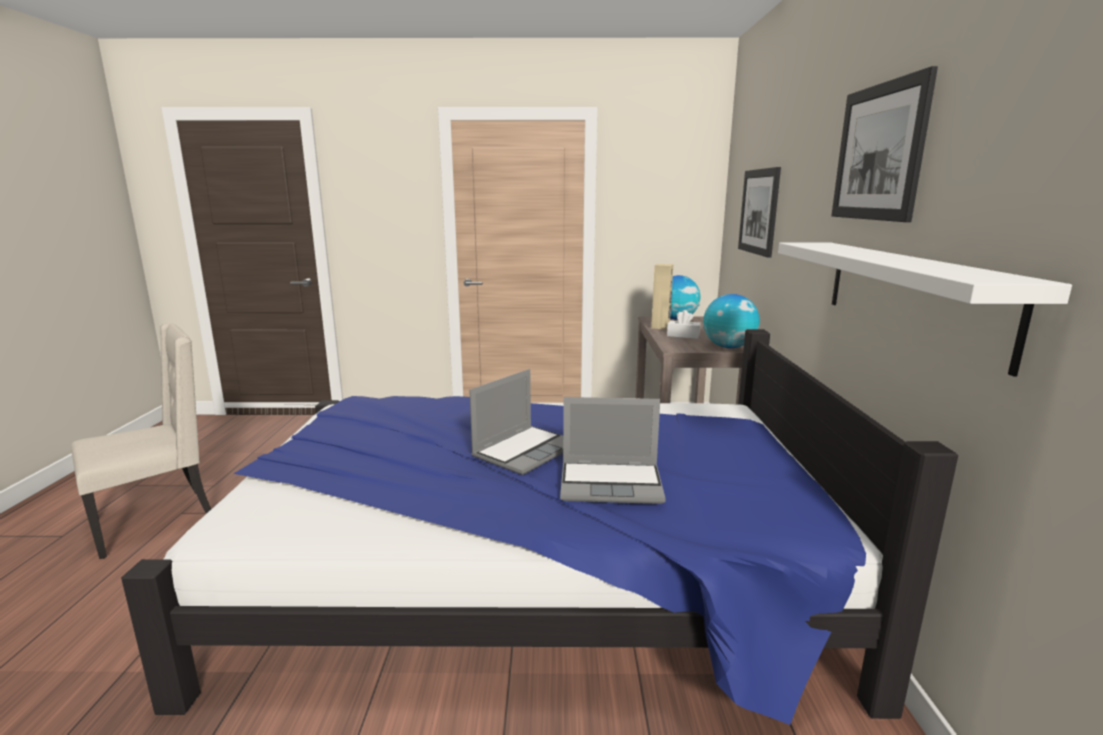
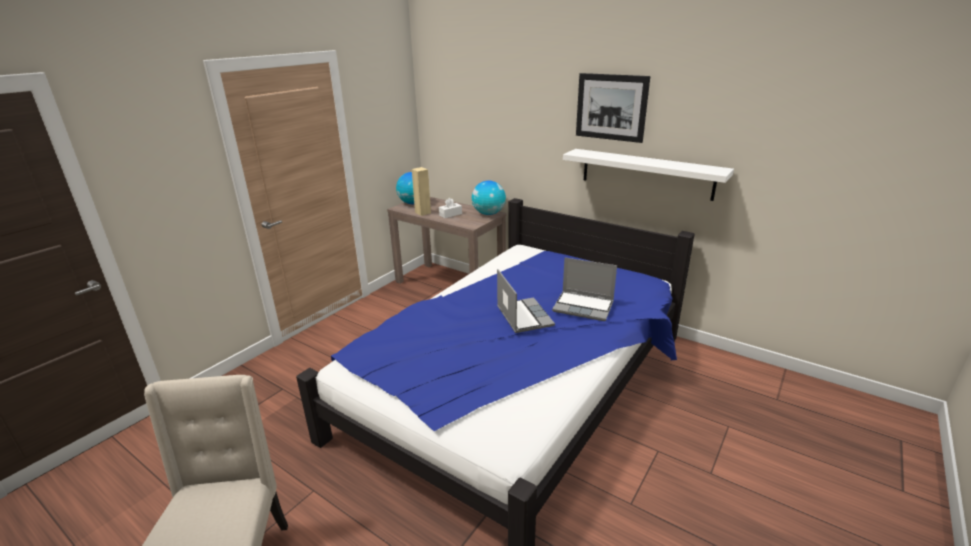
camera: 55 degrees left, 10 degrees up
(612, 483) = (584, 307): laptop -> laptop turned 75 degrees clockwise
(759, 211) = (480, 125): picture -> none

